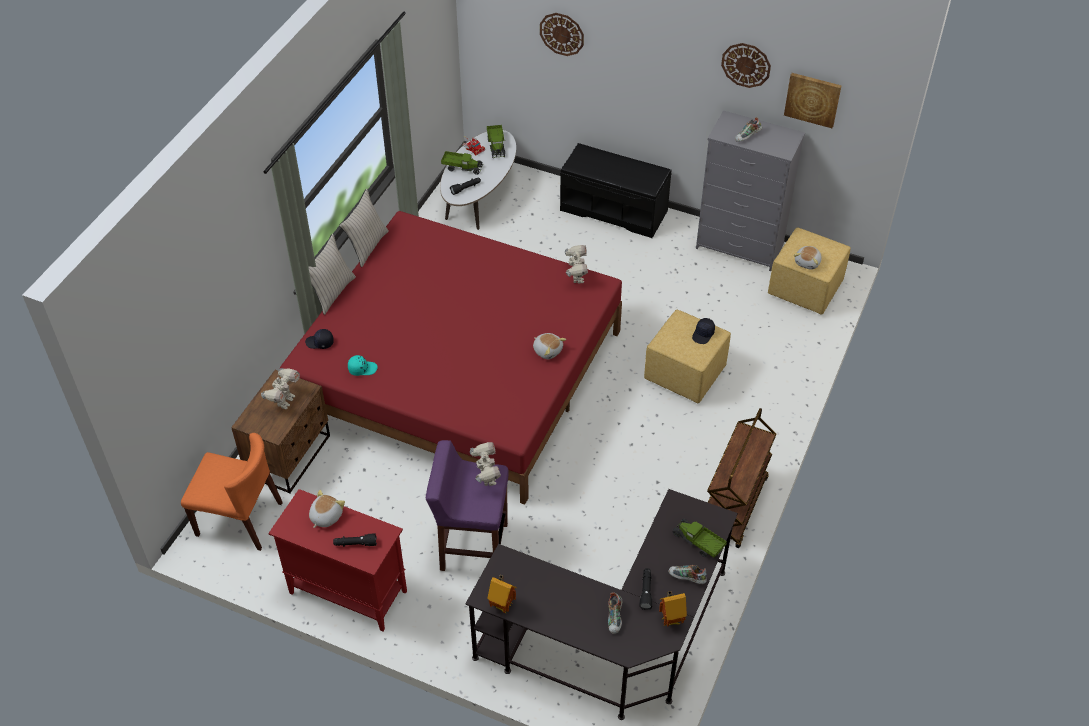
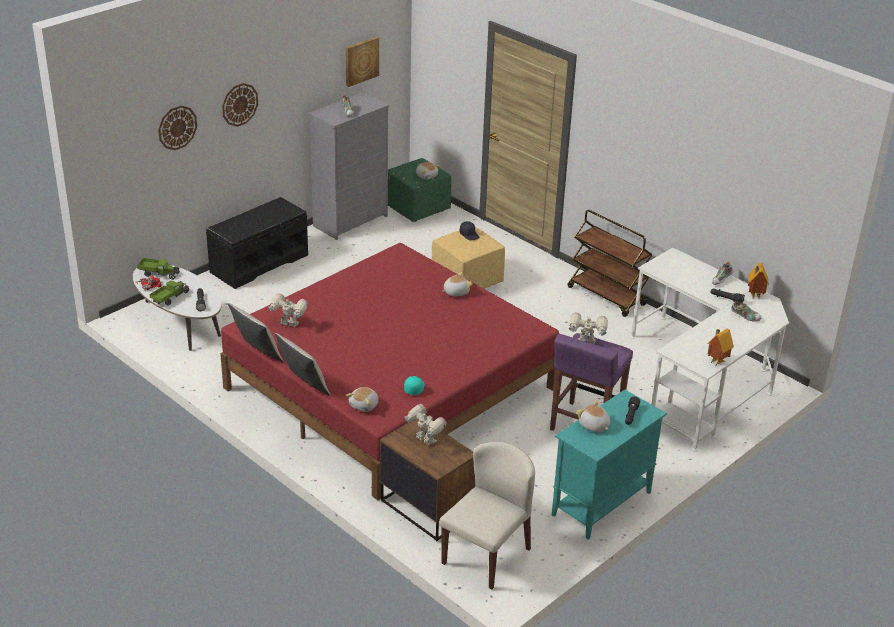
camera: 70 degrees left, 15 degrees down
(240, 519) = (486, 555): orange chair -> beige chair
(320, 343) = (364, 405): black cap -> plush toy
(347, 592) = (601, 504): red cabinet -> turquoise cabinet
(576, 277) = (383, 260): toy robot -> toy robot (289, 324)
(613, 640) = (703, 380): black desk -> white desk
(698, 543) = (692, 268): toy truck -> none
(746, 65) = (315, 61): wall clock -> wall clock (239, 104)
(805, 288) = (416, 208): yellow ottoman -> green ottoman

